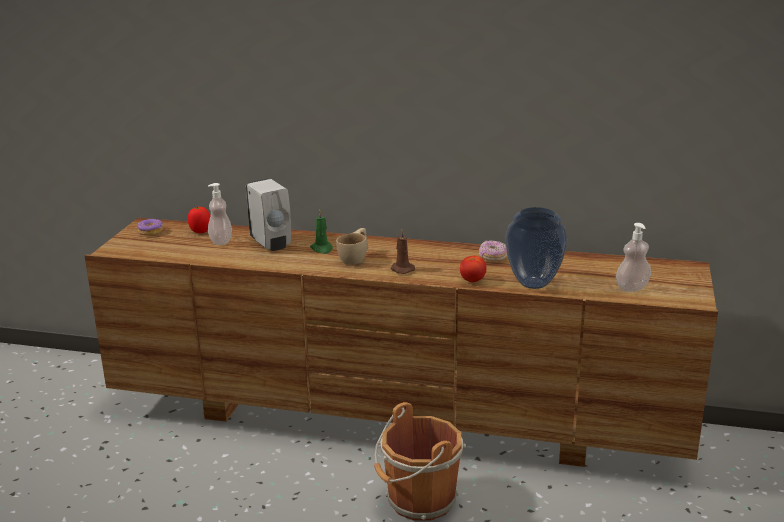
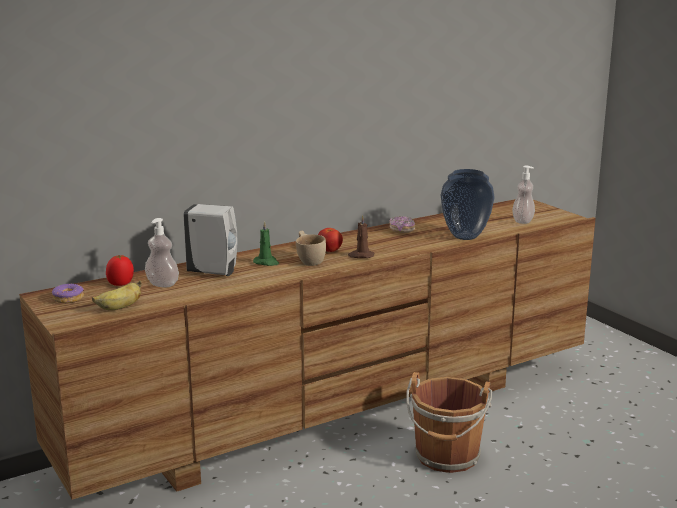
camera: 45 degrees left, 5 degrees down
(160, 250) = (119, 308): none -> banana
(472, 280) = (424, 247): tomato -> tomato (329, 251)

